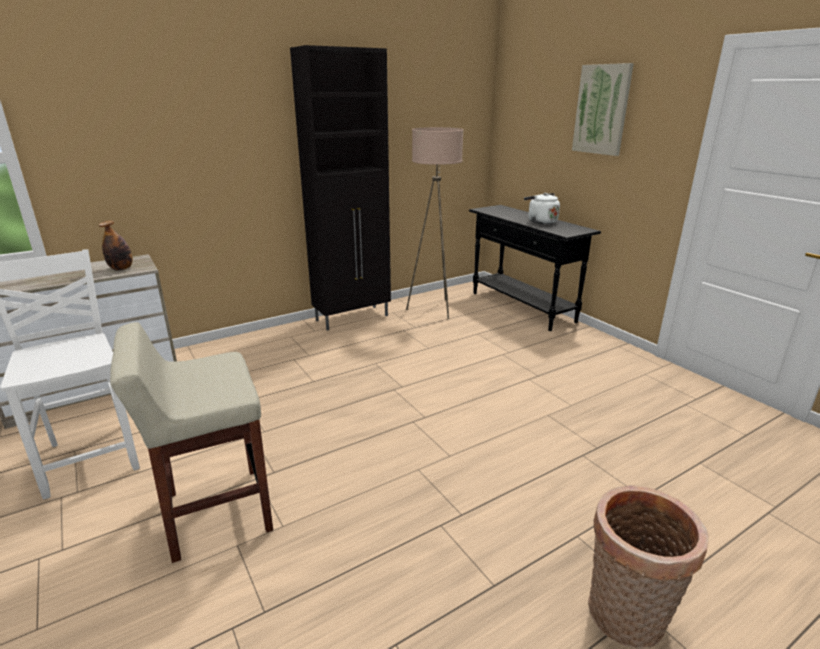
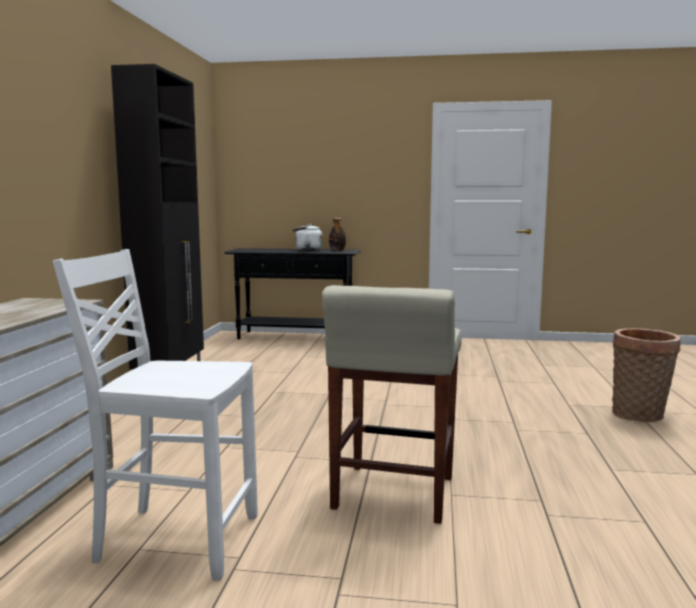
camera: 50 degrees left, 15 degrees down
(121, 269) = (51, 305): bottle -> bottle (337, 251)
(433, 309) = (230, 354): beige floor lamp -> none
(602, 109) = (342, 154): picture -> none

